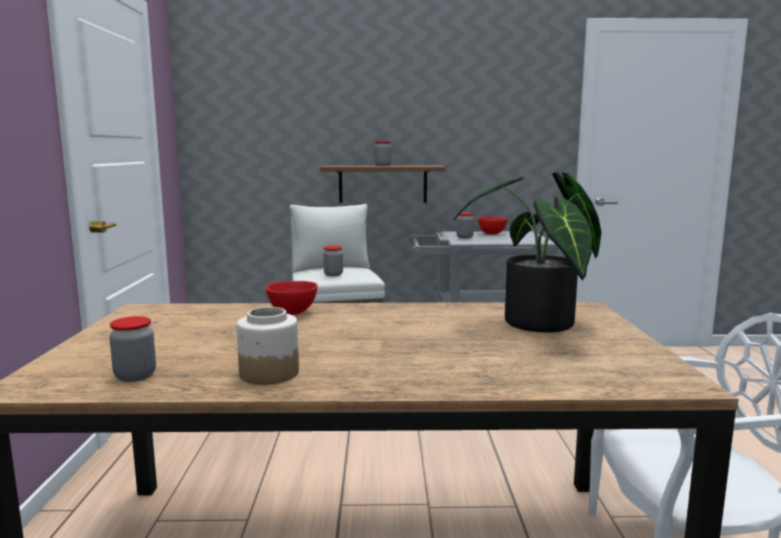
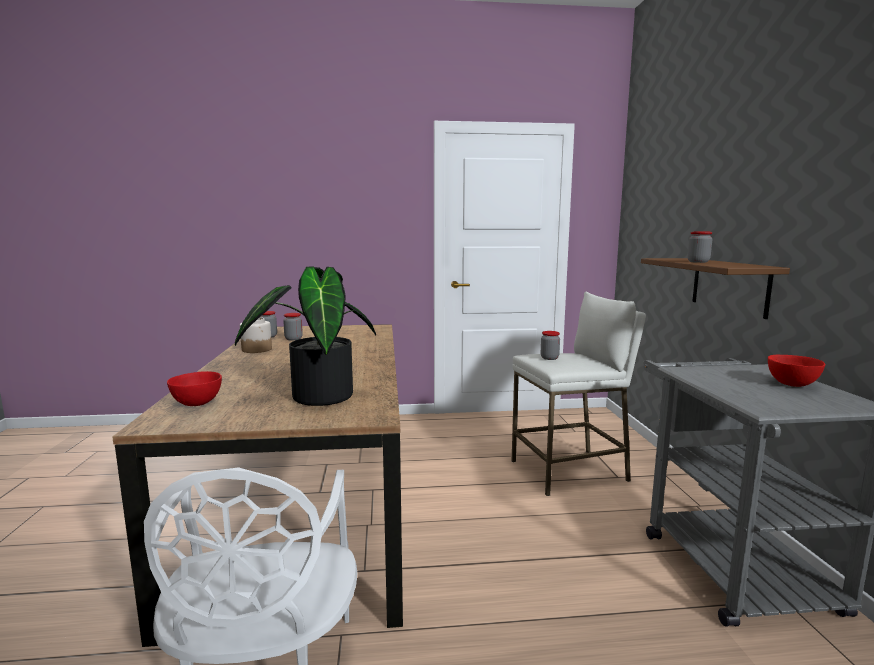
camera: 85 degrees right, 0 degrees up
(293, 312) = (367, 346): red bowl -> red bowl (197, 404)
(464, 237) = (724, 372): jar -> jar (293, 339)

